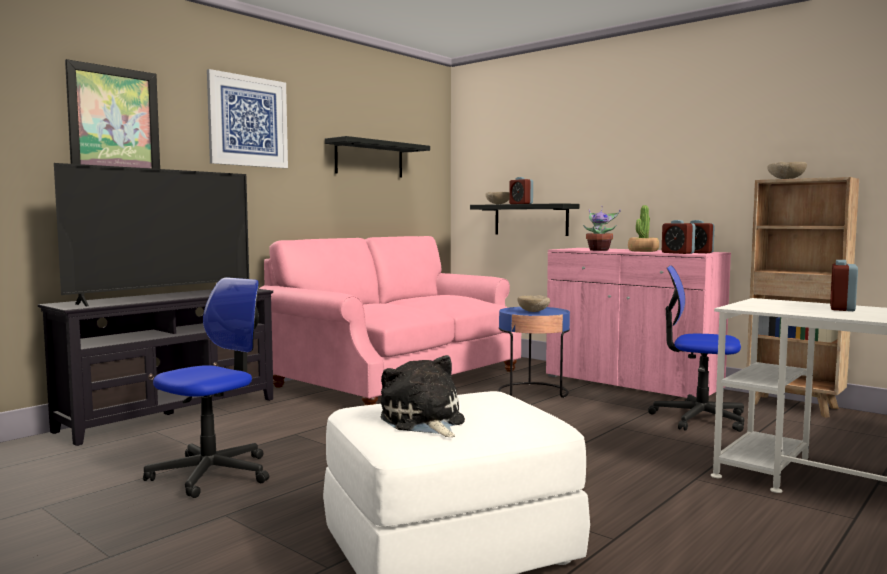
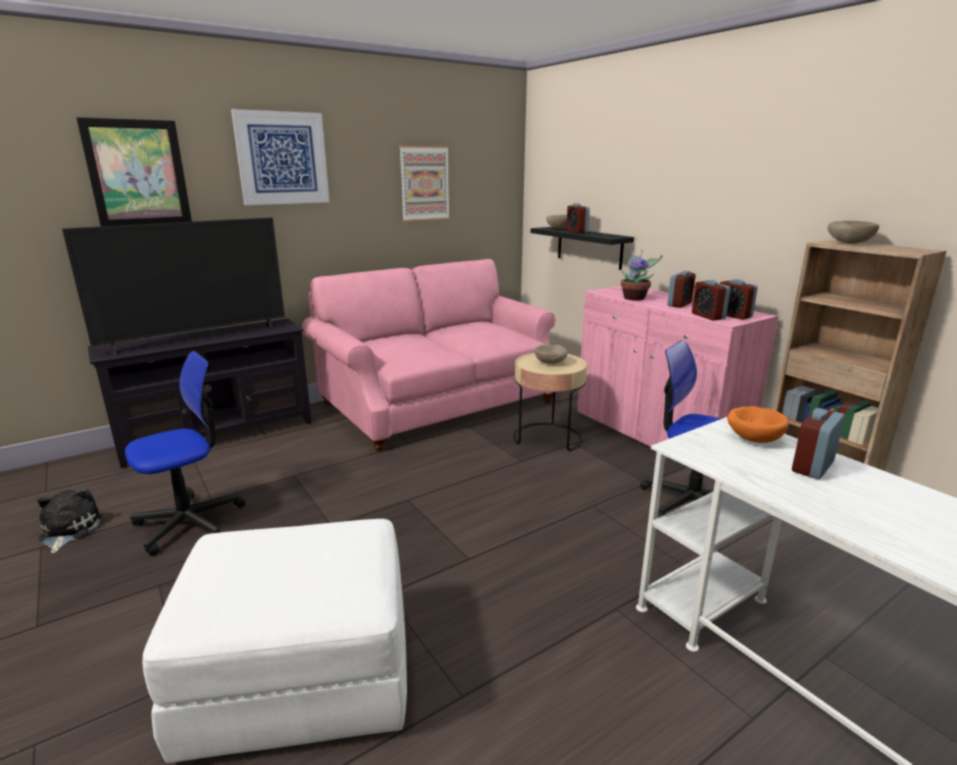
camera: 15 degrees right, 15 degrees up
(369, 159) = (424, 183): black shelf -> picture
(423, 421) = (241, 583): plush toy -> plush toy (68, 531)
(533, 392) = (547, 438): blue side table -> beige side table
(643, 251) = (679, 304): potted plant -> alarm clock
(784, 303) = (754, 438): none -> orange bowl

